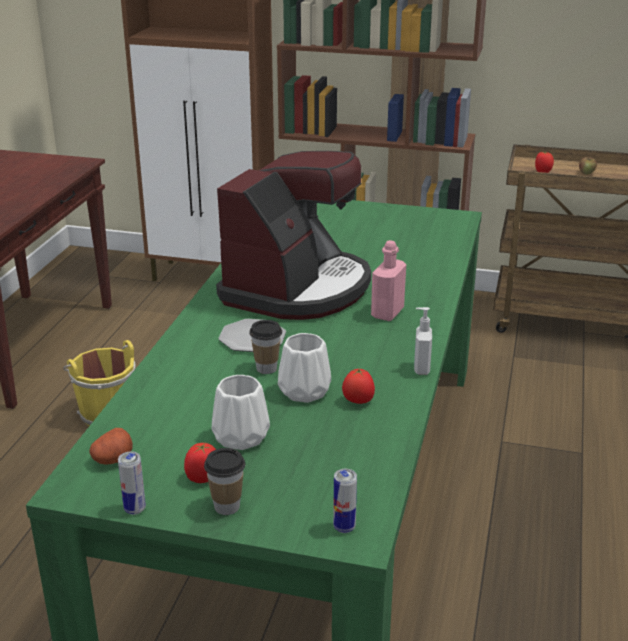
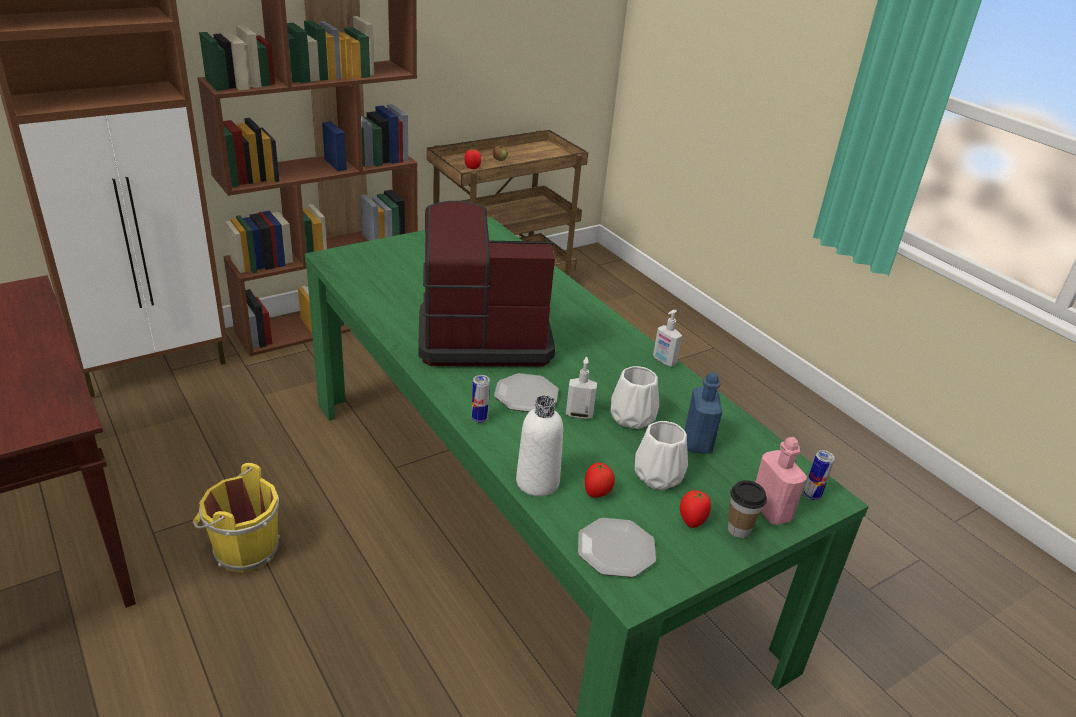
camera: 50 degrees left, 5 degrees up
(113, 459) = (615, 550): potato -> plate
(135, 509) = (696, 574): can -> can (479, 419)
(148, 392) = (537, 482): none -> white bottle
(266, 368) = (579, 414): cup -> soap dispenser
(298, 288) = (482, 337): coffee machine -> coffee machine turned 75 degrees counterclockwise
(323, 435) = (698, 442): none -> blue bottle
(358, 401) = (673, 406): tomato -> tomato (597, 493)
(387, 313) = (574, 328): pink bottle -> pink bottle (771, 510)

